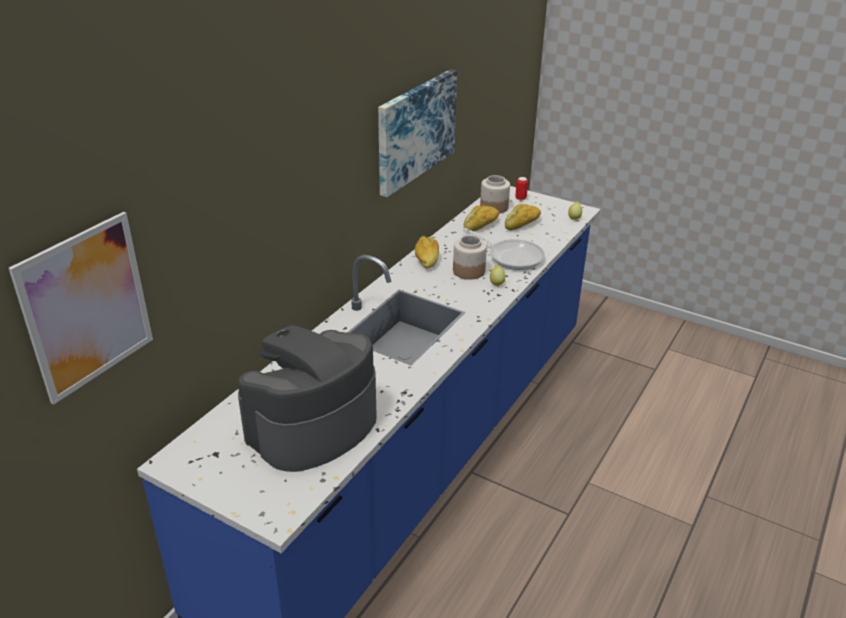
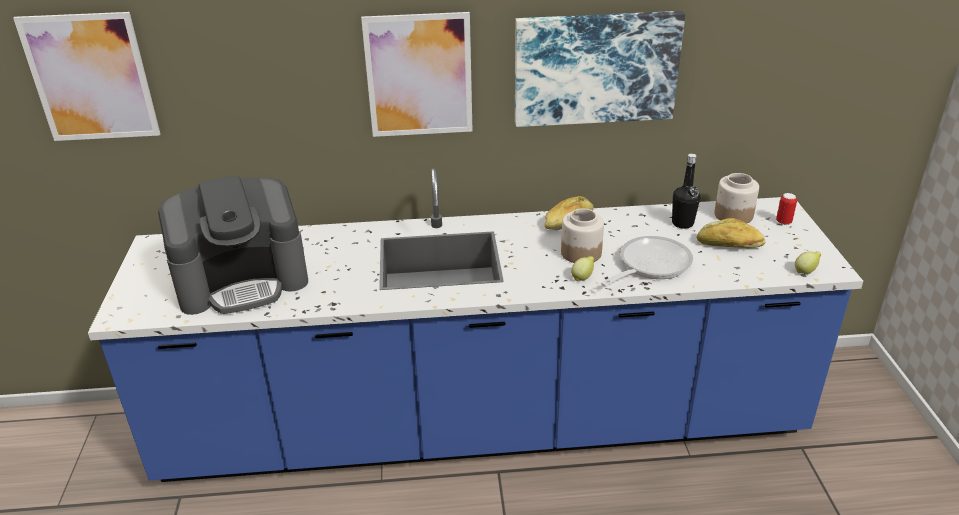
camera: 55 degrees right, 0 degrees up
(312, 426) = (243, 280): coffee machine -> coffee machine turned 150 degrees clockwise
(328, 181) = (419, 75): none -> picture
(481, 225) = (682, 223): bread -> black bottle
(511, 256) = (650, 265): frying pan -> frying pan turned 135 degrees counterclockwise

